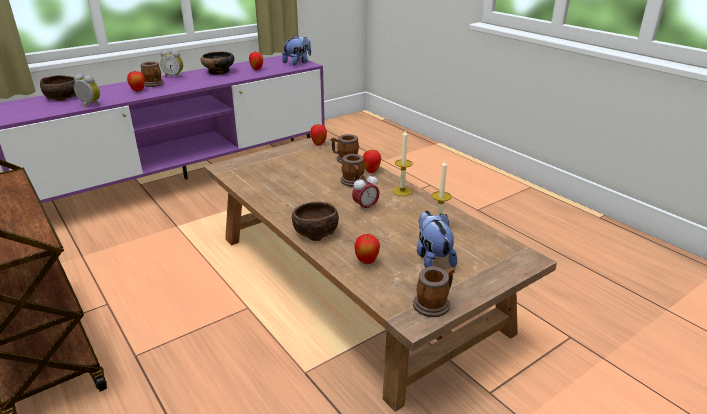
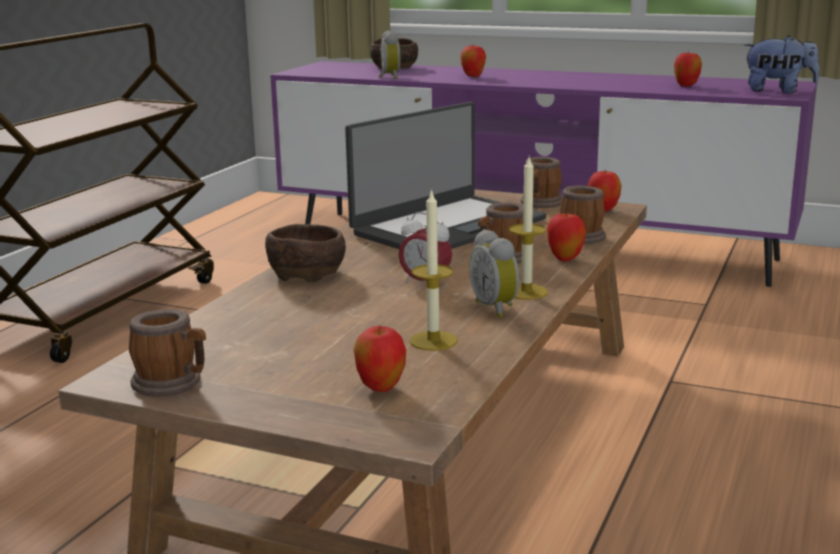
camera: 60 degrees right, 10 degrees down
(154, 84) = (509, 75): mug -> mug (540, 204)
(174, 76) = (558, 73): alarm clock -> alarm clock (497, 308)
(219, 72) = (626, 79): bowl -> none
(291, 179) = (447, 226): none -> laptop
(366, 262) = (253, 318): apple -> apple (380, 388)
(432, 258) = (314, 357): plush toy -> none

